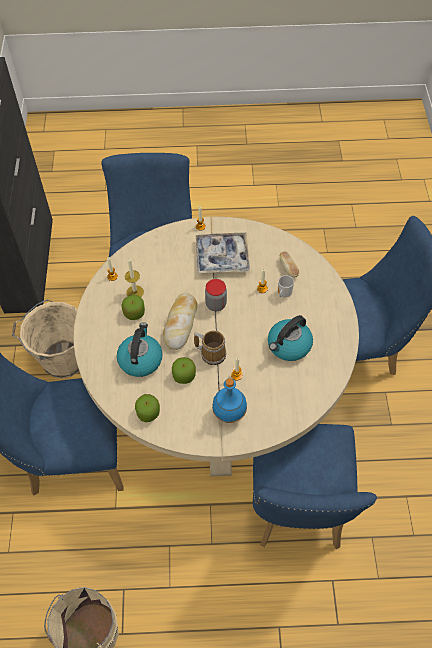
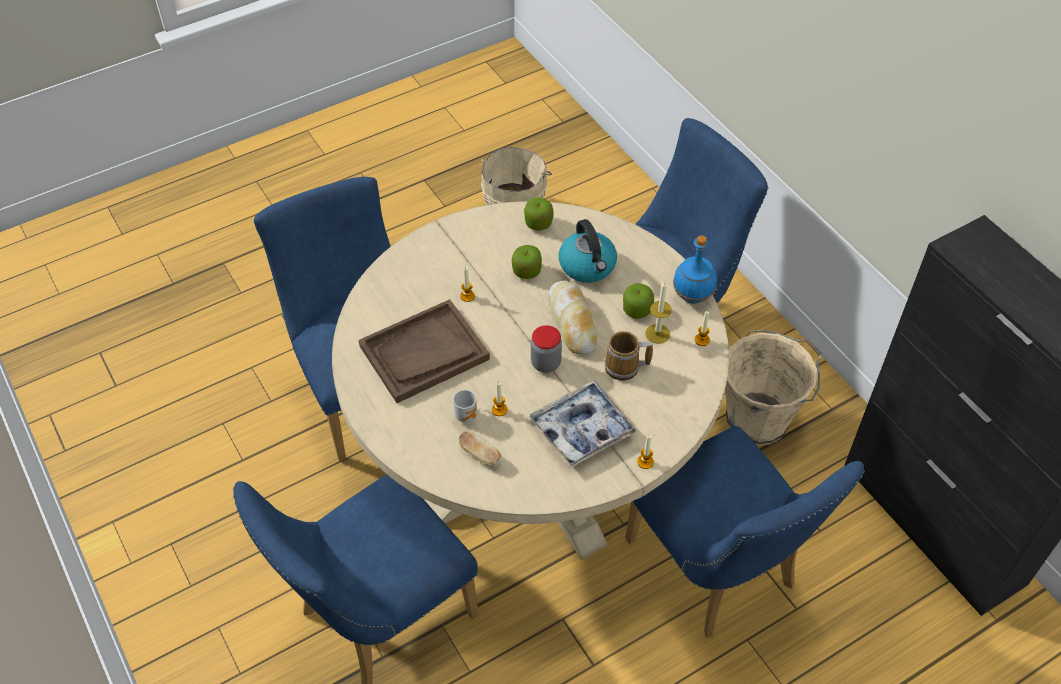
camera: 150 degrees right, 5 degrees down
(212, 353) = (511, 307): mug -> mug (624, 368)
(229, 414) = (452, 257): blue bottle -> blue bottle (693, 297)
(289, 346) = (424, 353): kettle -> brown tray

